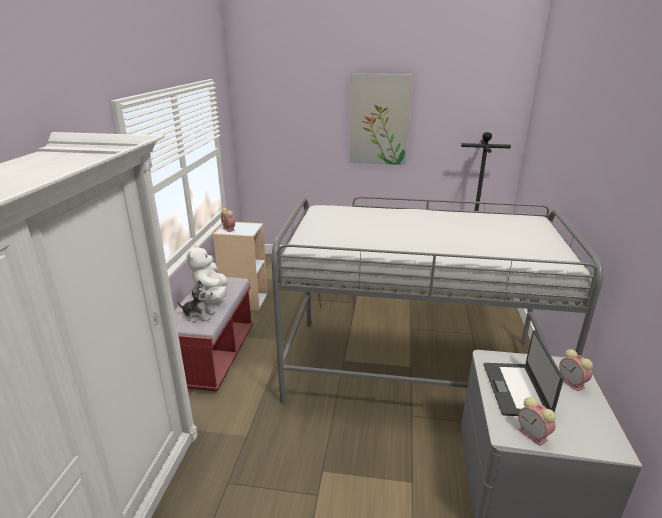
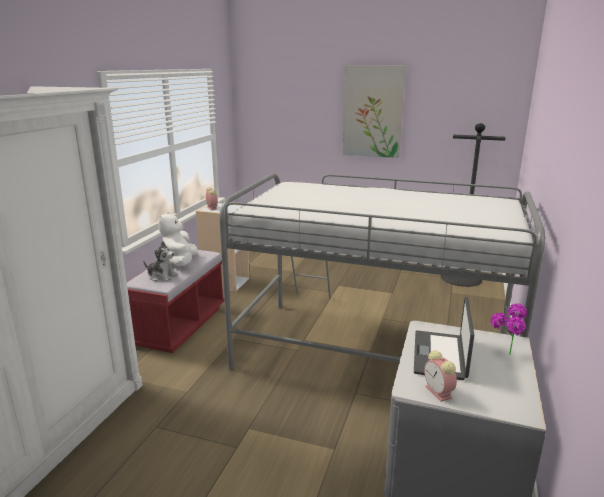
camera: 10 degrees right, 5 degrees down
(572, 383) = (505, 356): alarm clock -> potted plant

